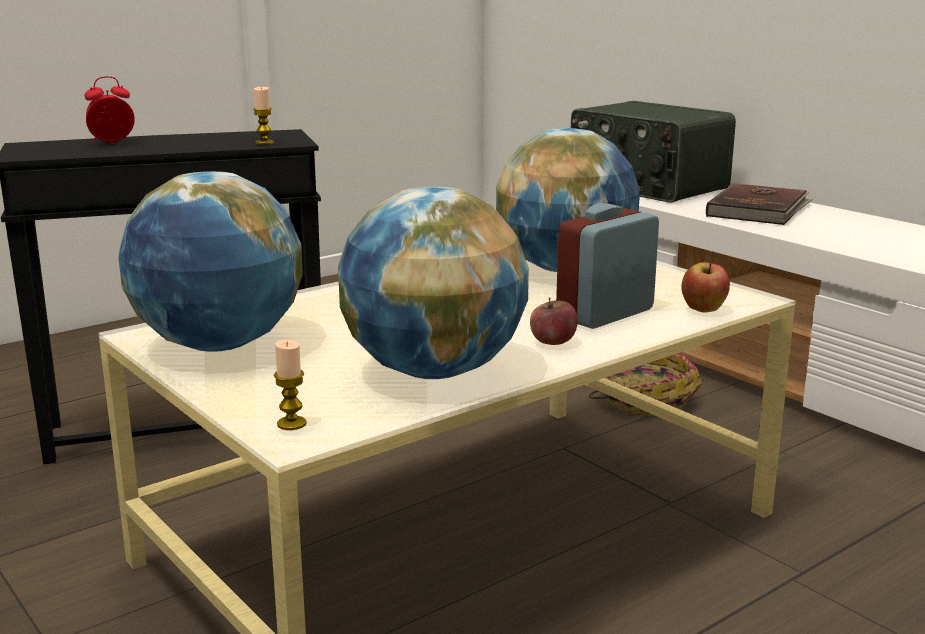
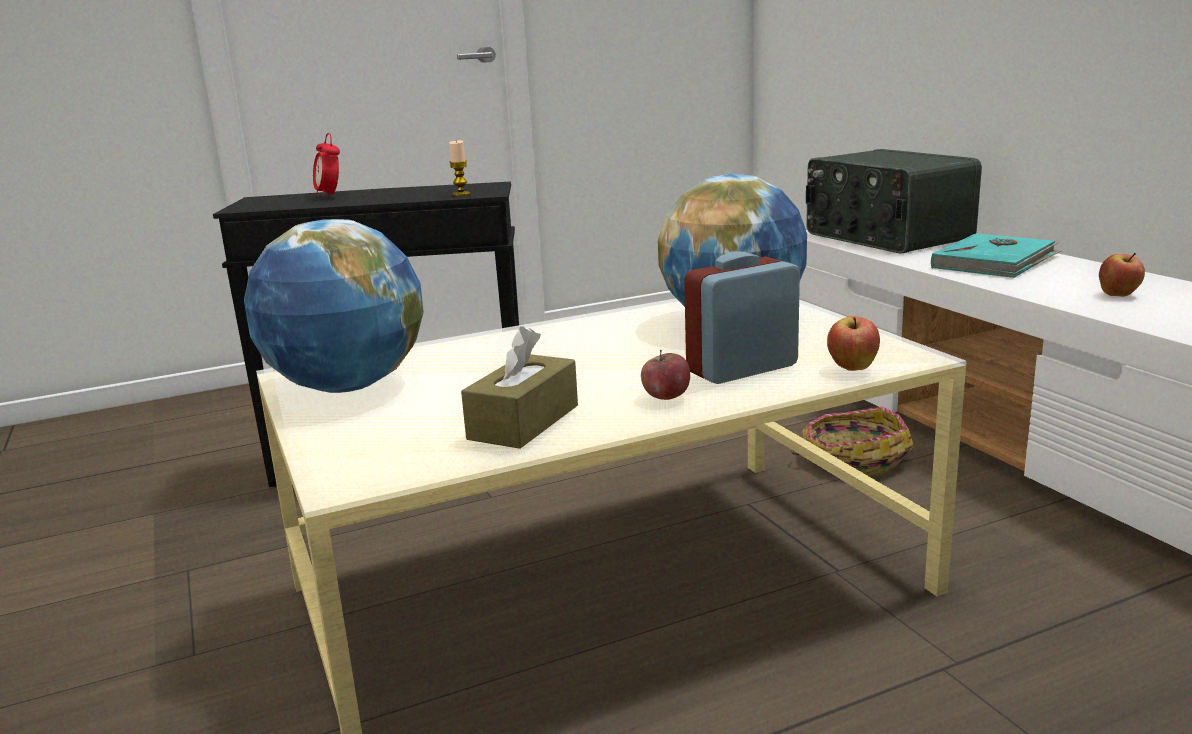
camera: 15 degrees right, 0 degrees up
(112, 143) = (329, 196): alarm clock -> alarm clock turned 105 degrees counterclockwise
(291, 424) = (351, 468): candle -> none
(433, 371) = (524, 422): globe -> brown tissue box
(759, 209) = (996, 261): brown book -> turquoise book
(879, 239) = (1118, 295): none -> apple

